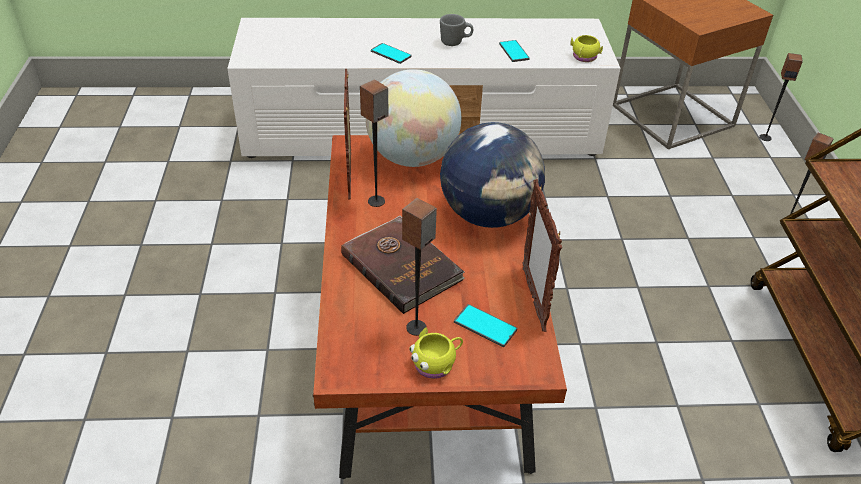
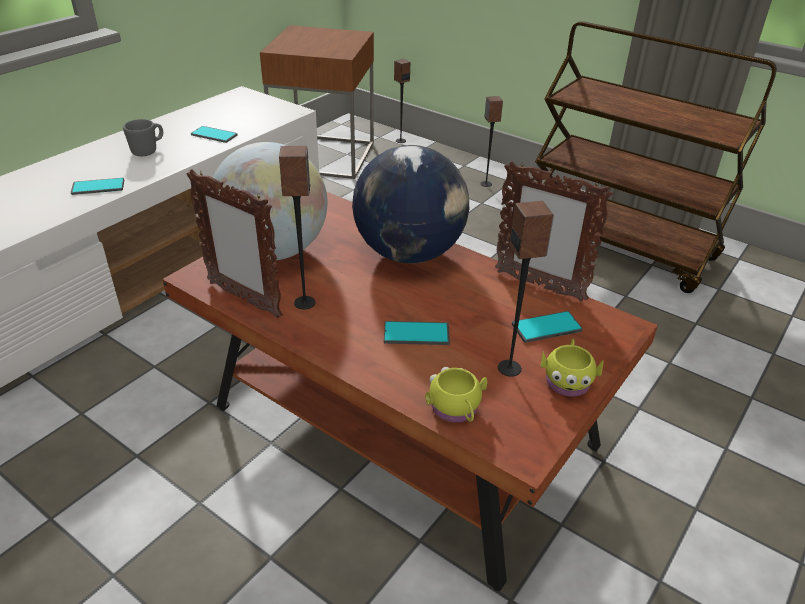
camera: 50 degrees left, 5 degrees down
(402, 266) = (416, 334): brown book -> phone
(583, 58) = (277, 115): yellow mug -> yellow mug (456, 410)

